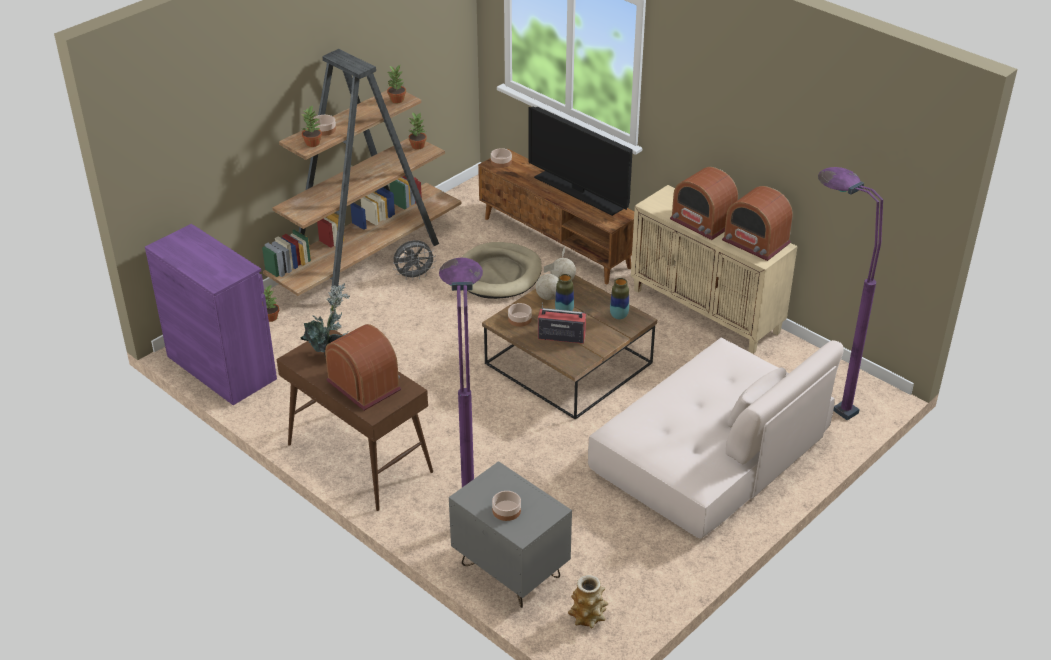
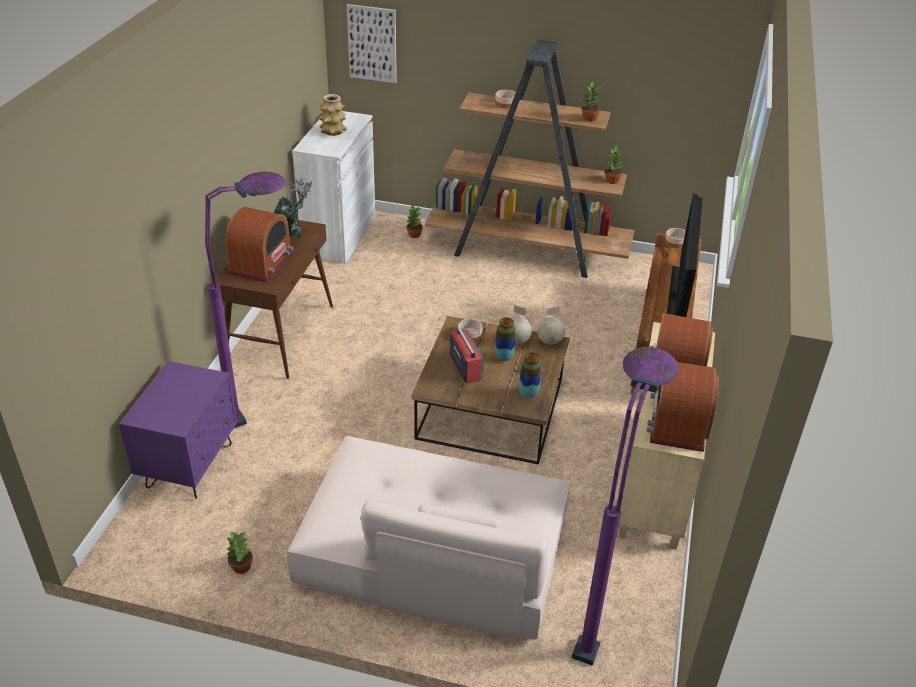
camera: 60 degrees right, 0 degrees up
(167, 149) = (372, 43): none -> picture
(221, 367) = (339, 236): purple cabinet -> white cabinet
(313, 143) = (481, 105): potted plant -> potted plant (241, 567)
(414, 276) = (530, 281): grey fan -> none
(498, 274) = (578, 324): beige dog bed -> none
(506, 510) = (165, 398): bowl -> none
(510, 571) = (190, 466): grey nightstand -> purple nightstand
(588, 617) = (154, 536): vase -> vase (333, 131)

